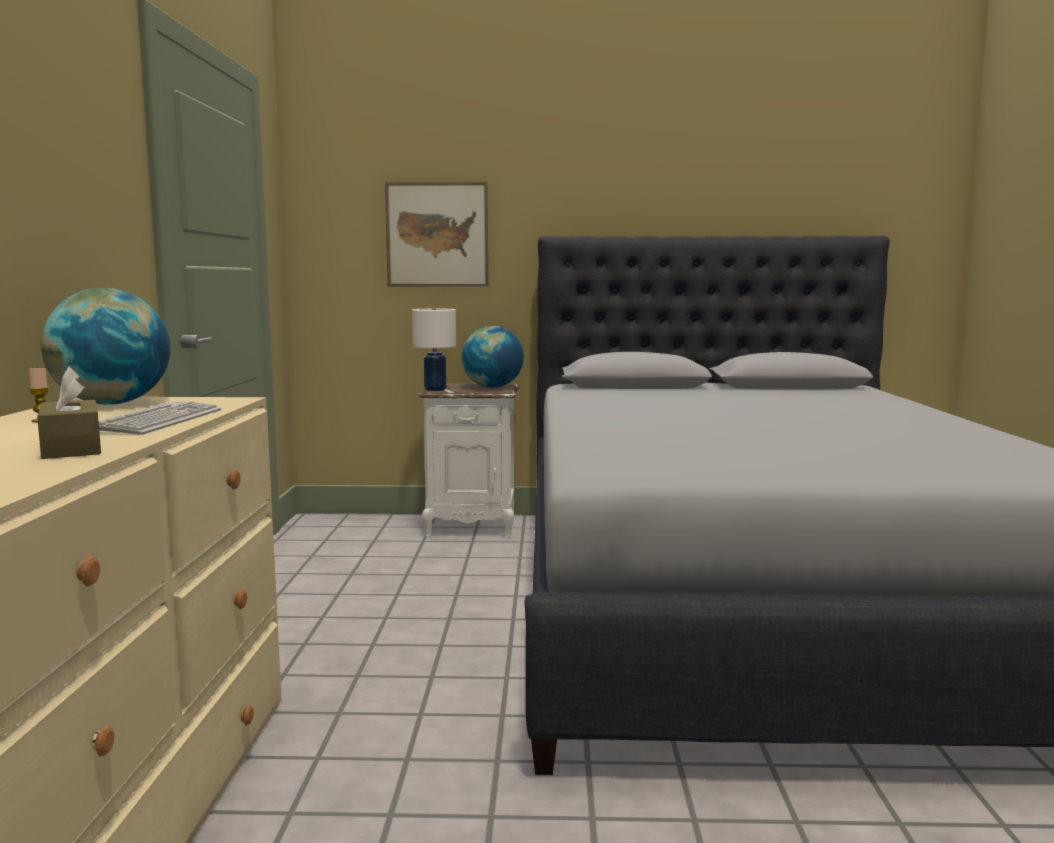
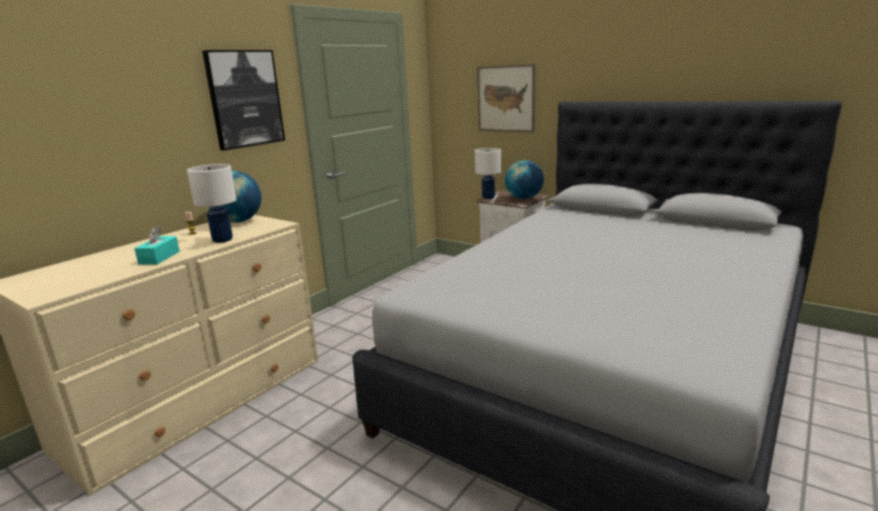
camera: 35 degrees right, 10 degrees up
(71, 448) = (159, 257): brown tissue box -> turquoise tissue box
(81, 154) = (245, 99): none -> picture
(160, 420) = (223, 240): keyboard -> white table lamp

